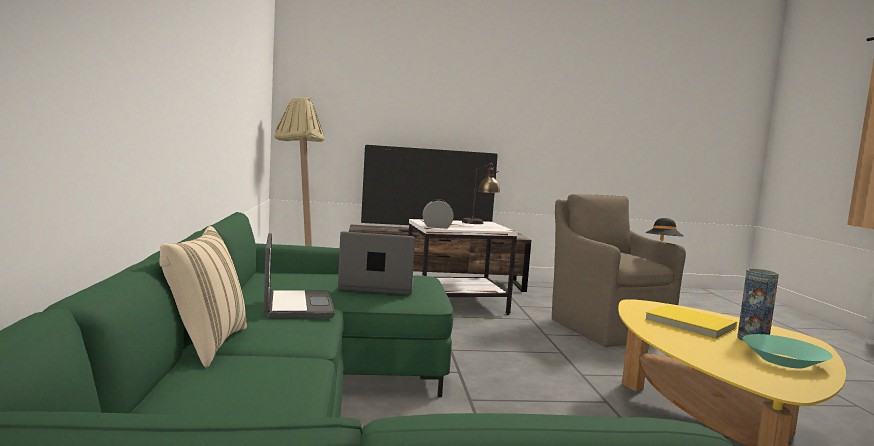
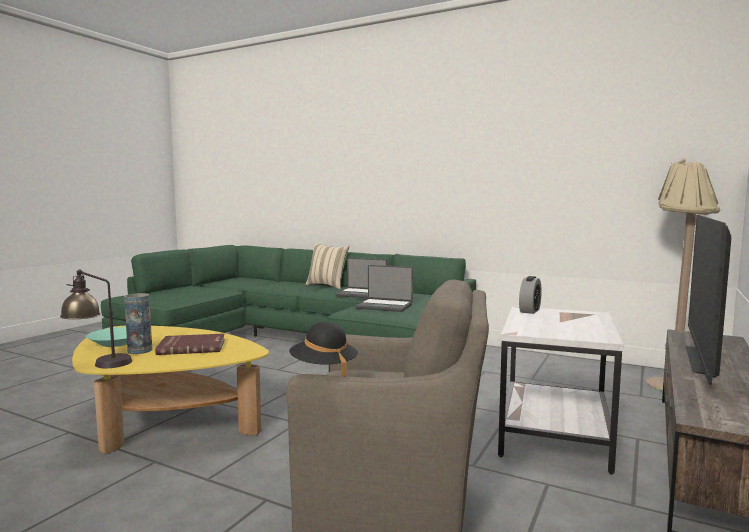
camera: 125 degrees right, 0 degrees up
(377, 287) = (384, 306): laptop -> laptop turned 75 degrees clockwise
(479, 223) = (580, 331): table lamp -> table lamp (98, 364)
(689, 325) = (192, 347): yellow book -> red book

